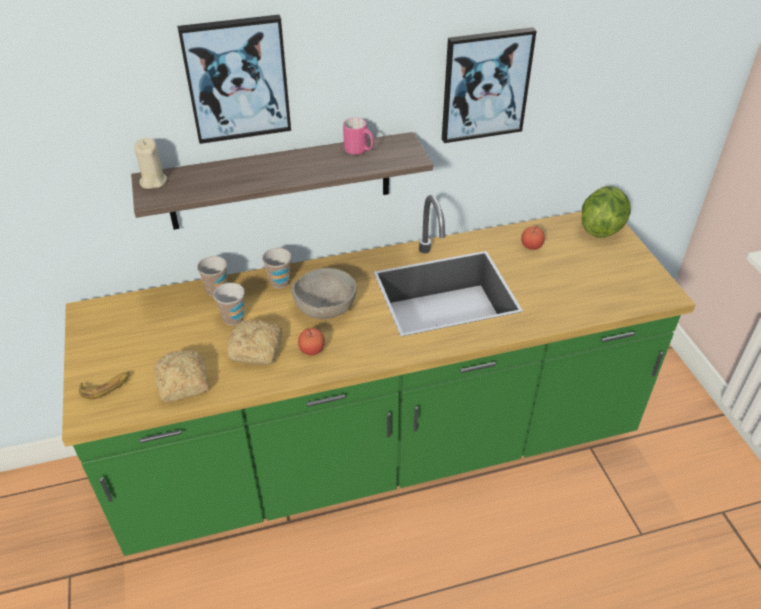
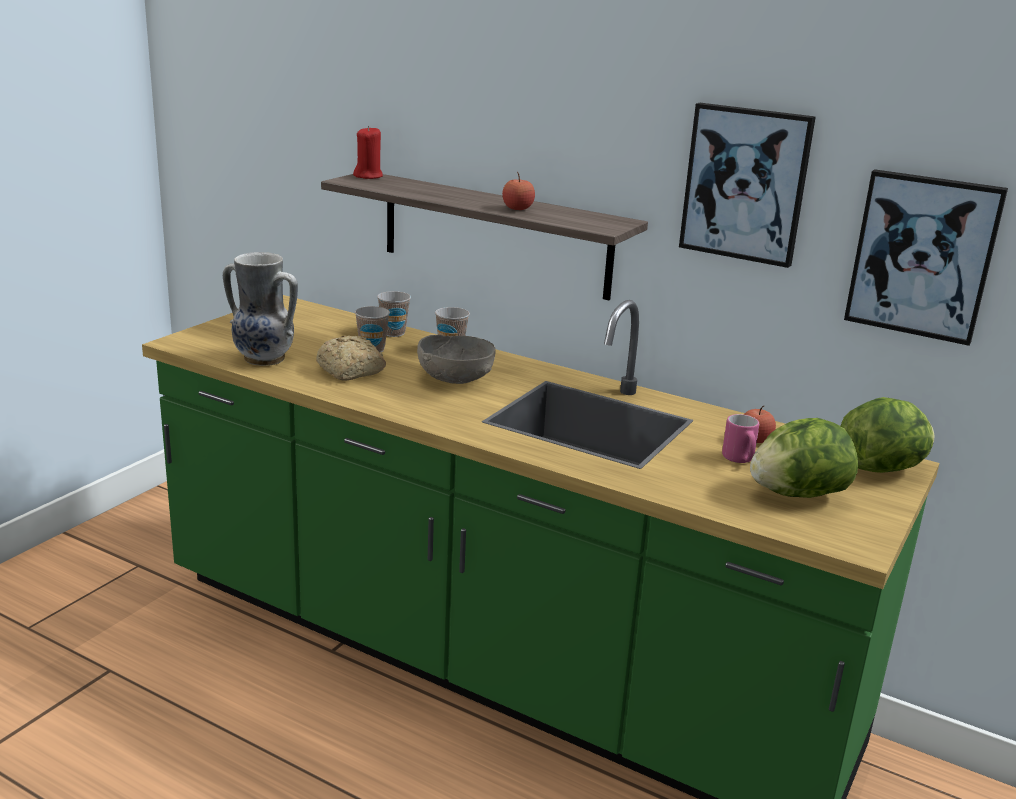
camera: 45 degrees right, 20 degrees down
(106, 387) = (217, 337): banana -> none
(153, 181) = (368, 176): beige candle -> red candle
(182, 384) = (263, 359): bread -> vase
(237, 79) = (471, 93): picture -> picture (923, 256)
(312, 350) = (390, 391): apple -> apple (517, 208)
(359, 151) = (565, 212): pink mug -> pink mug (740, 460)
(601, 276) = (797, 494): none -> lettuce

